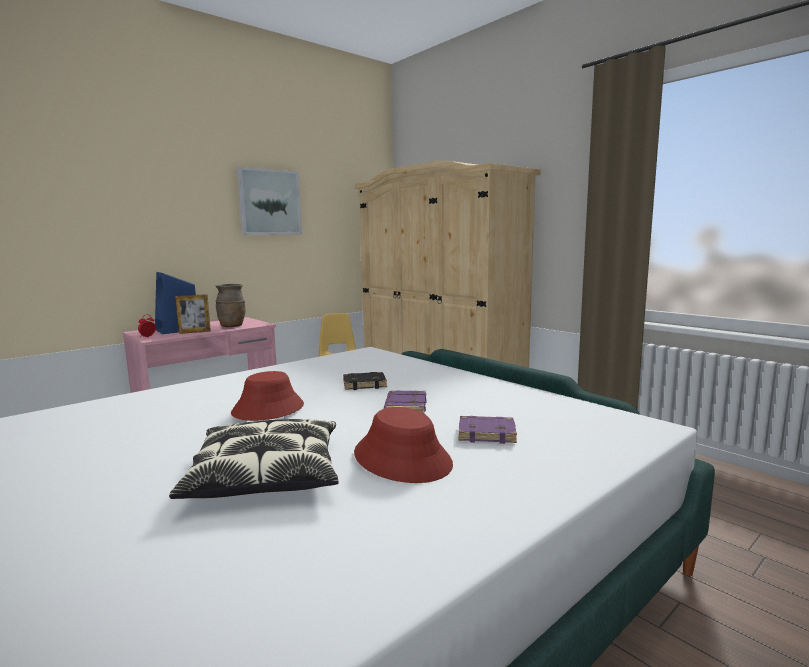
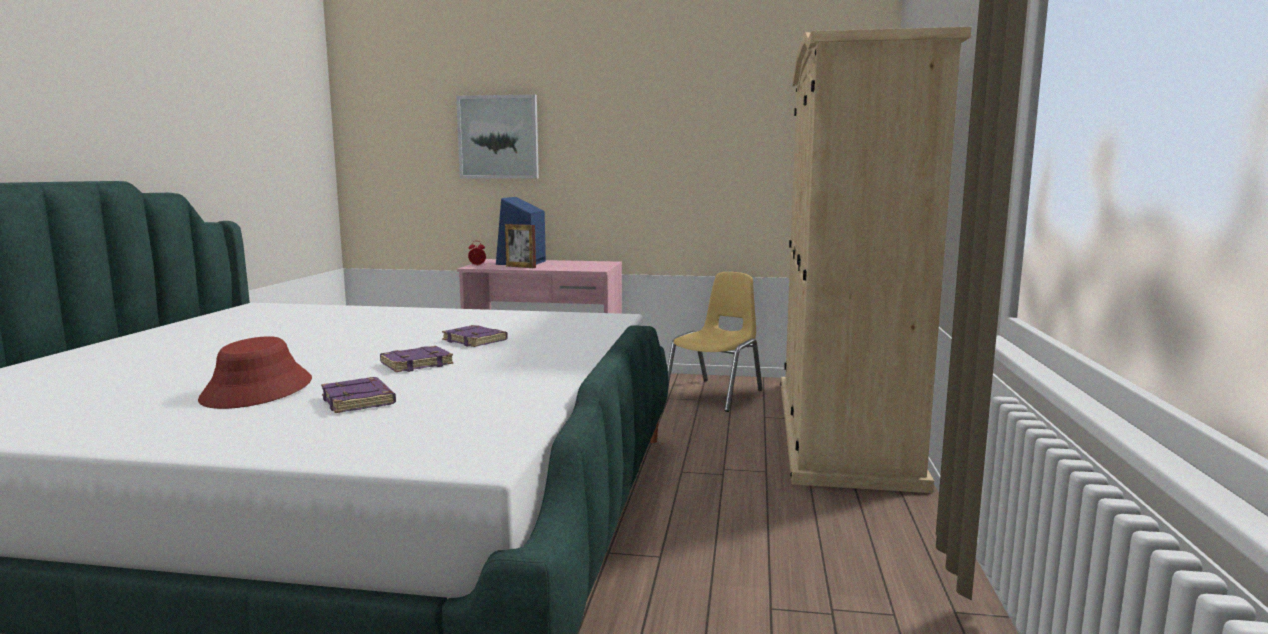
camera: 50 degrees right, 0 degrees up
(232, 326) = (566, 267): brown vase -> none
(267, 475) = (193, 369): pillow -> none
(268, 409) = (353, 337): red hat -> none
(269, 202) = (668, 113): picture -> picture (498, 137)
(365, 384) = (476, 341): black book -> purple book

